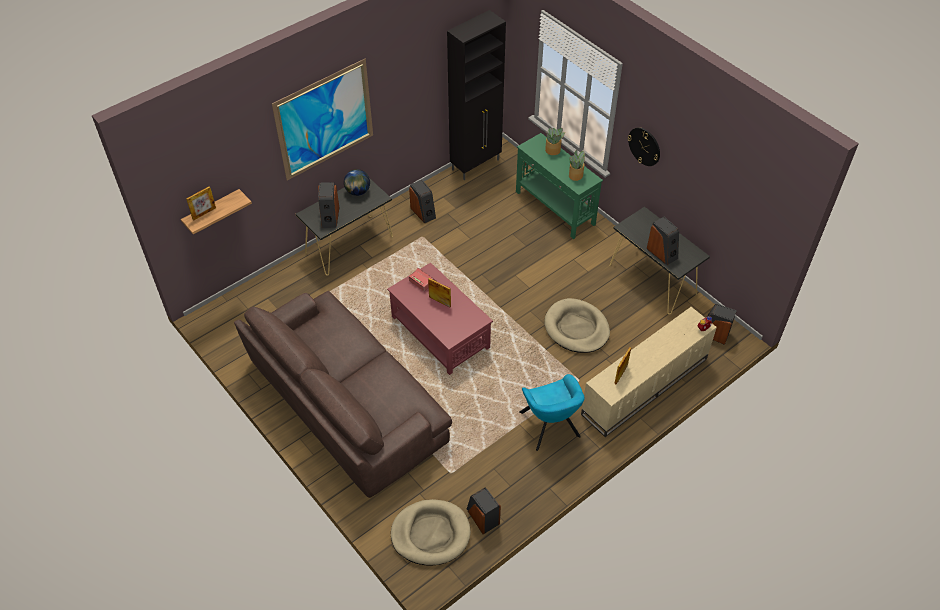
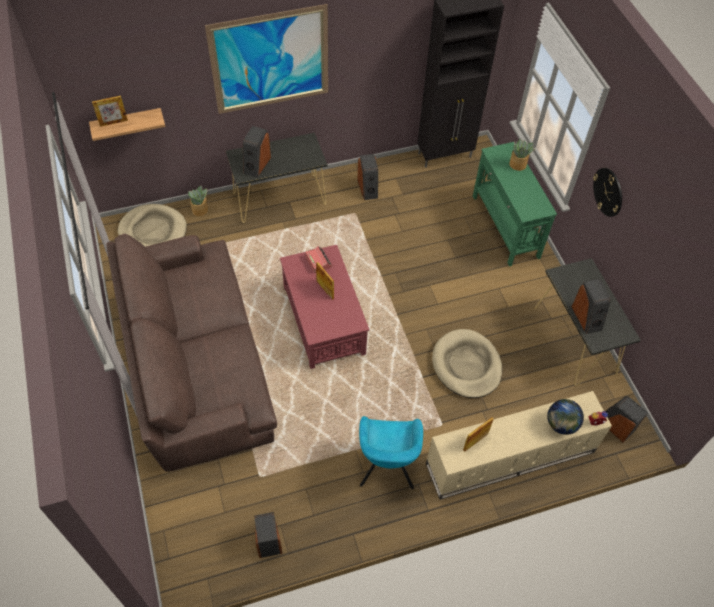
camera: 20 degrees right, 5 degrees up
(358, 192) = (297, 147): globe -> globe (561, 424)
(430, 534) = (207, 535): beige dog bed -> beige dog bed (153, 231)
(576, 175) = (530, 199): potted plant -> potted plant (200, 210)

